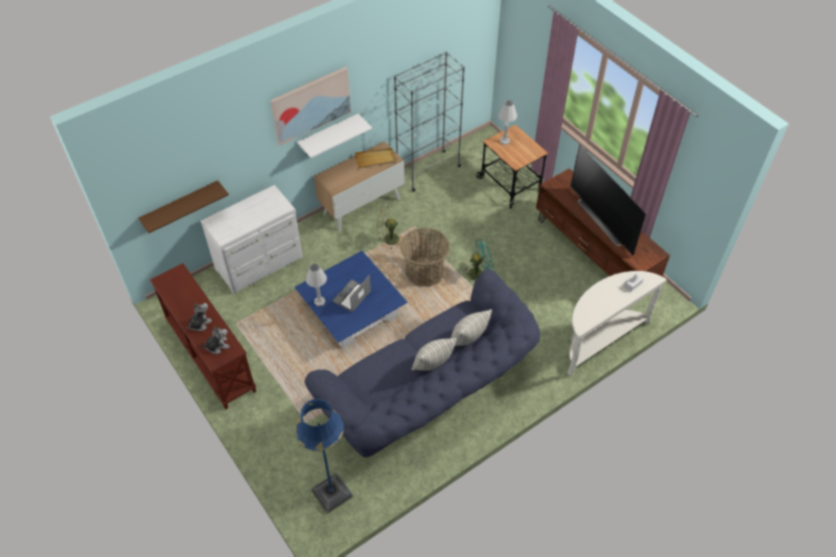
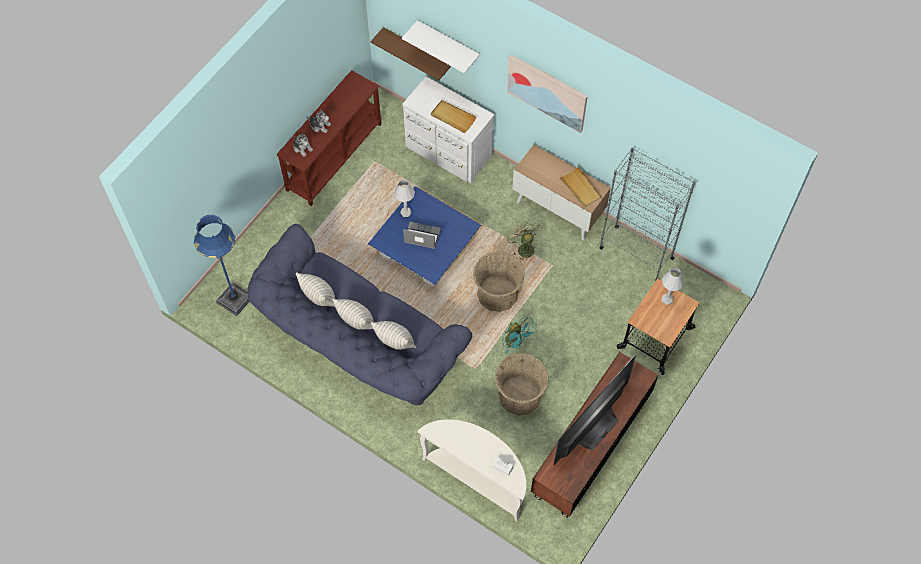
camera: 70 degrees right, 10 degrees up
(259, 214) = (453, 117): none -> beige tray
(328, 135) = (558, 129): white shelf -> white shelf (448, 44)
(393, 388) = (319, 298): none -> pillow
(530, 286) = (520, 395): none -> basket

